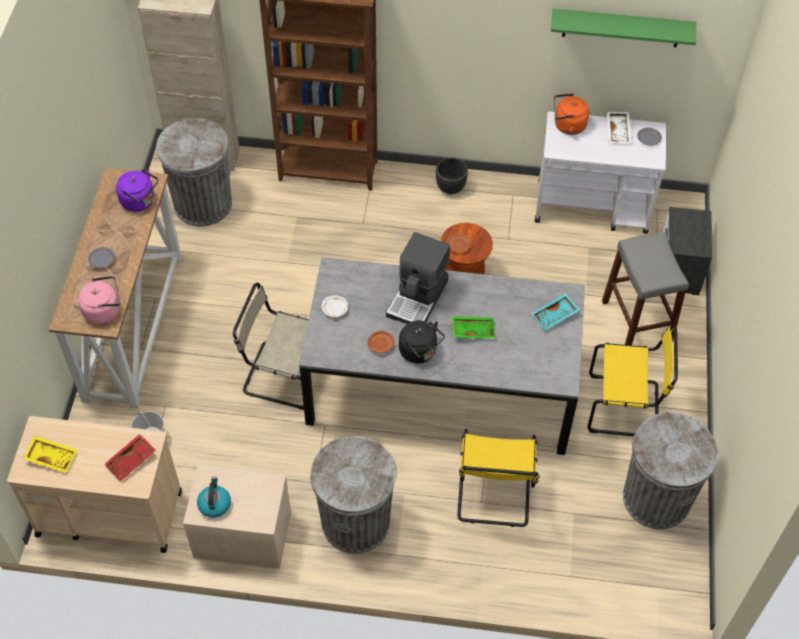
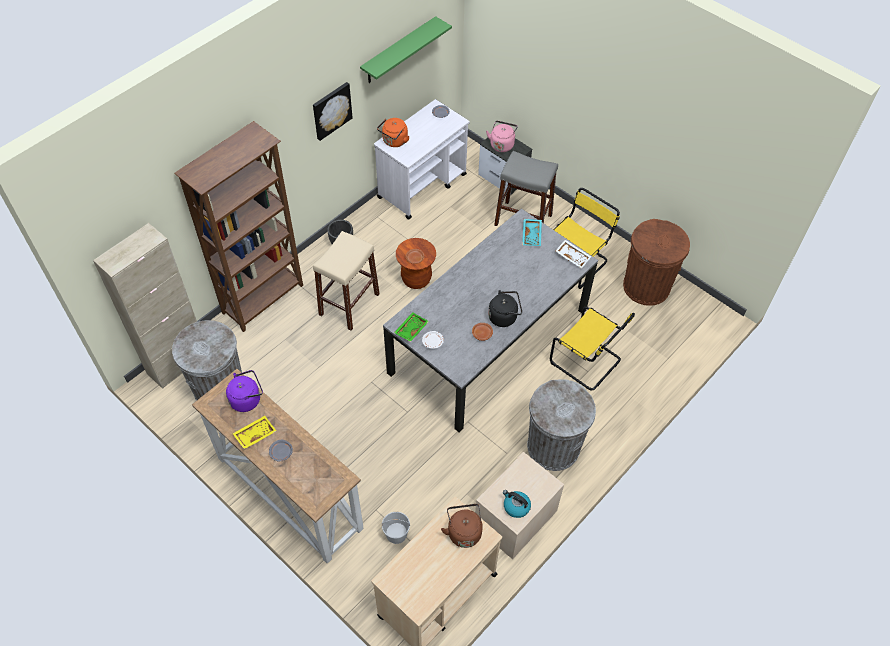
camera: 55 degrees left, 0 degrees up
(52, 456) = (420, 582): yellow tray -> yellow tray (255, 434)
(104, 311) = (329, 474): pink kettle -> pink kettle (502, 144)
(131, 461) = (463, 531): red tray -> brown kettle
(282, 374) = (408, 423): beige chair -> none
(382, 240) = (349, 304): none -> beige stool
(418, 298) = (462, 293): coffee machine -> none
(473, 330) = (510, 280): green tray -> green tray (411, 329)
(495, 32) = (331, 110): none -> picture
(619, 131) = (421, 122): white tray -> white tray (573, 256)
(656, 498) = (646, 287): grey trash can -> brown trash can

